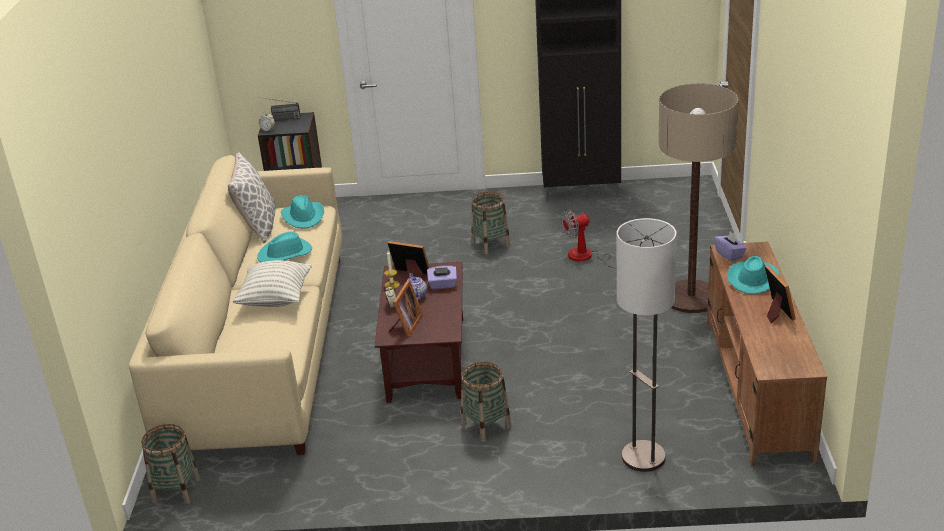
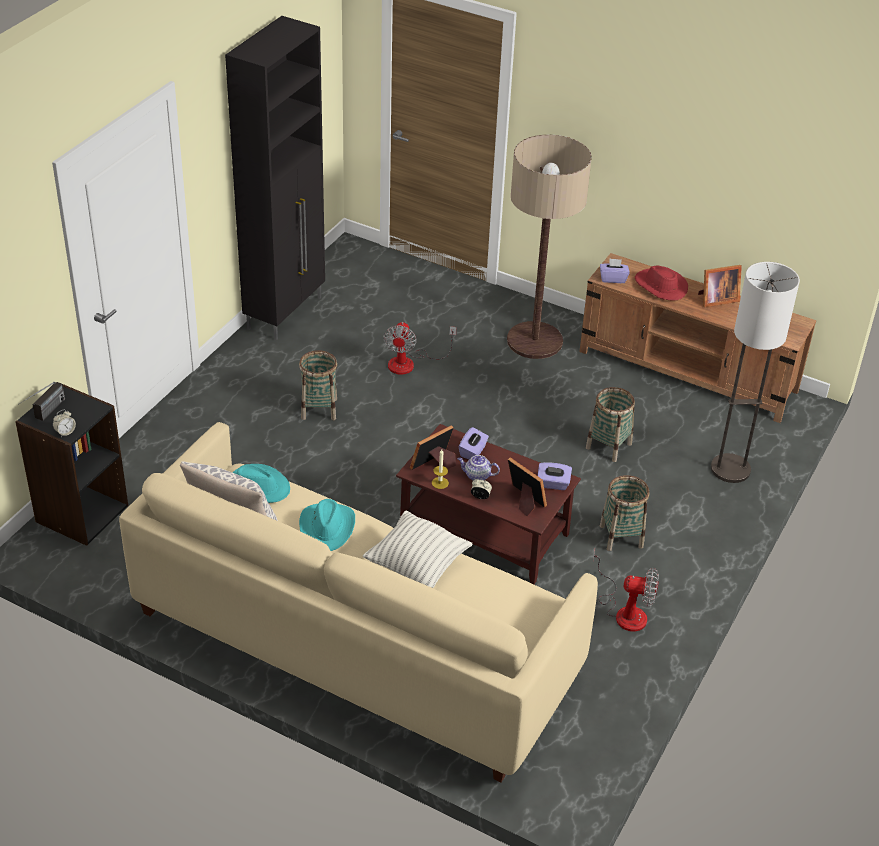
camera: 65 degrees left, 10 degrees up
(176, 490) = (559, 784): basket -> basket (609, 446)
(394, 458) = (624, 611): none -> fan
(440, 331) = (553, 484): none -> purple tissue box
(753, 279) = (660, 286): turquoise hat -> red hat
(776, 312) = (716, 299): picture frame -> picture frame turned 150 degrees clockwise

